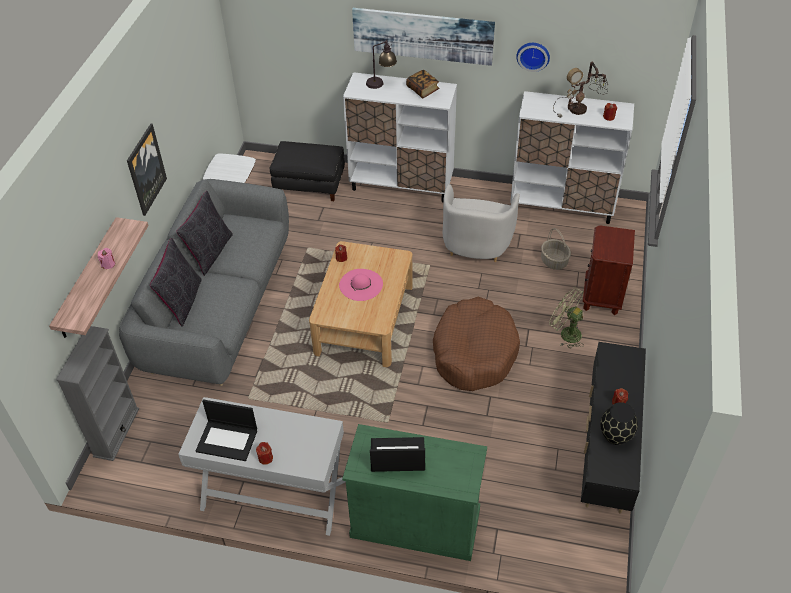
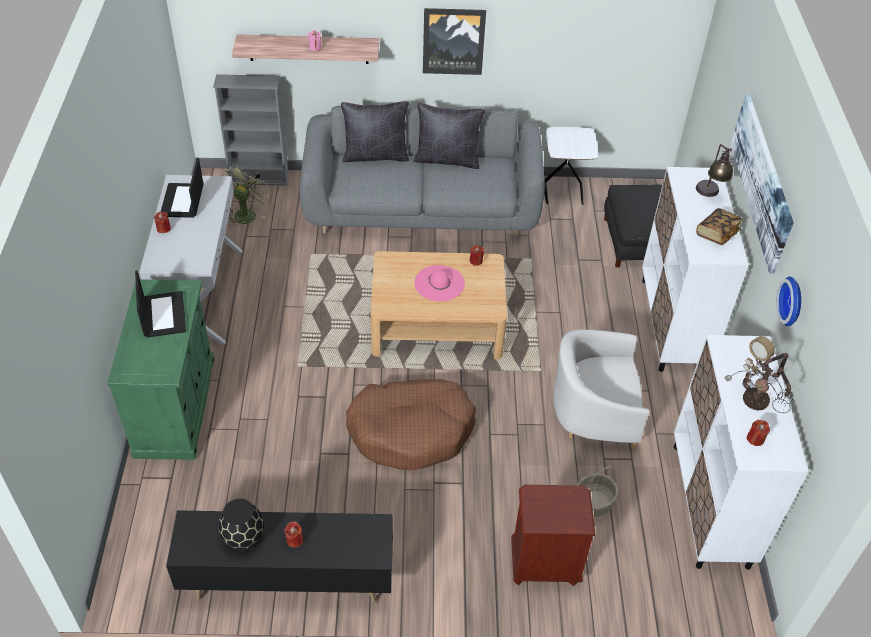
camera: 75 degrees right, 0 degrees up
(566, 333) = (465, 525): green fan -> green fan (246, 213)

